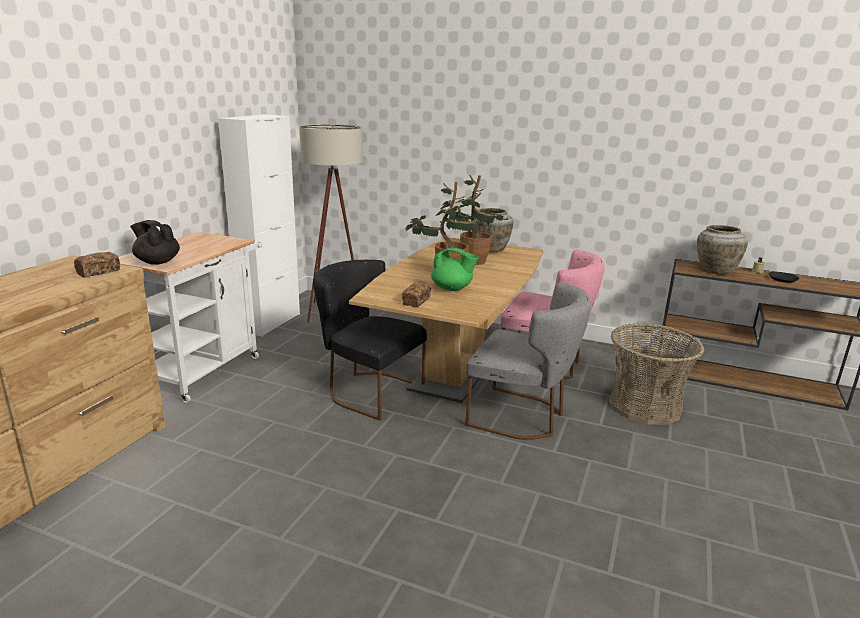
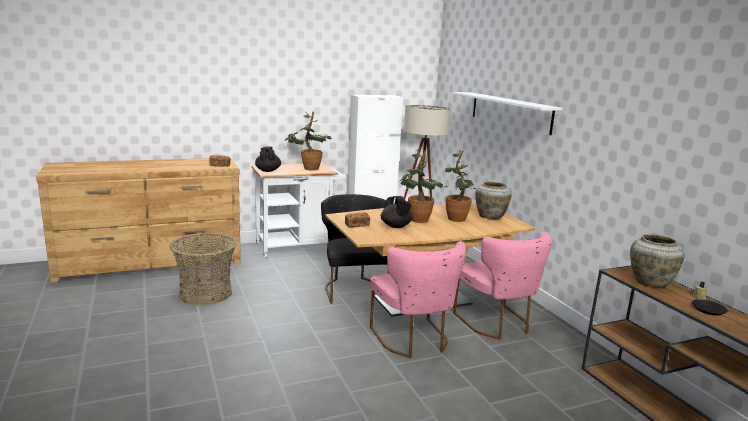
camera: 45 degrees right, 5 degrees down
(202, 243) = (308, 168): none -> potted plant
(452, 288) = (396, 226): green teapot -> black teapot
(458, 122) = (509, 112): none -> white shelf
(522, 416) = (413, 340): grey chair -> pink chair
(644, 406) = (519, 379): basket -> basket (205, 293)

